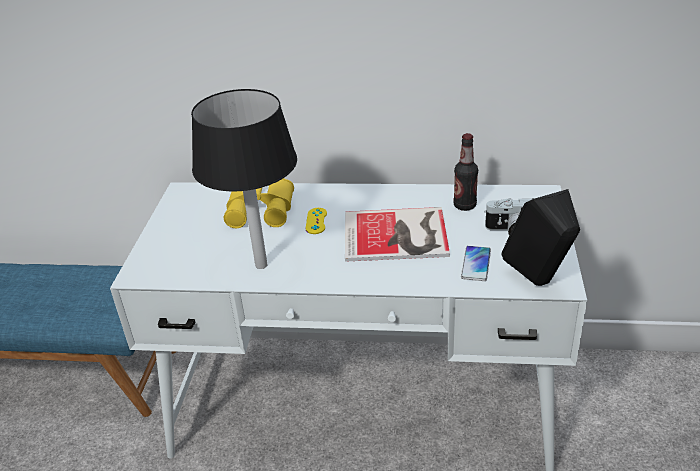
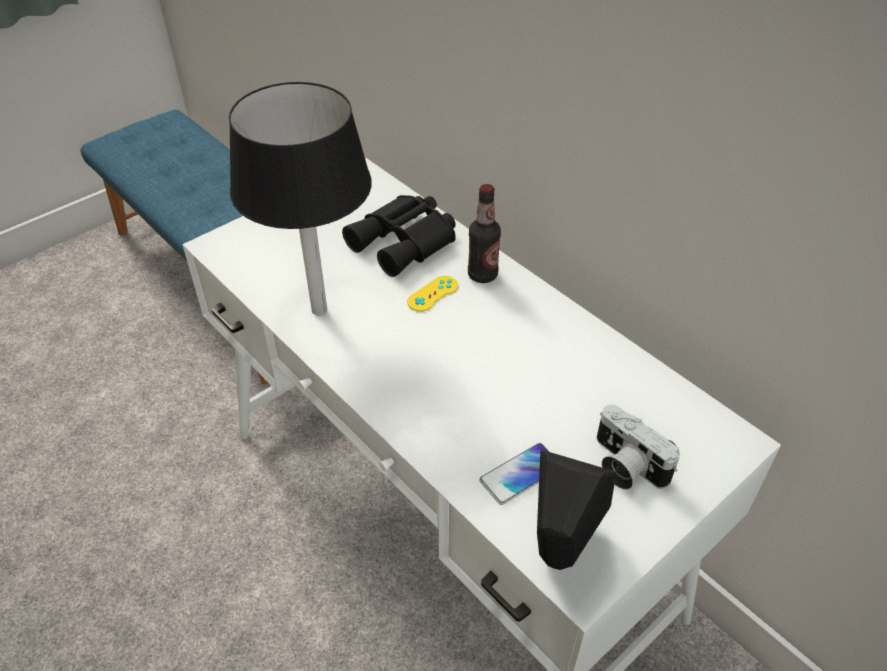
camera: 40 degrees right, 10 degrees up
(263, 207) = (405, 242): yellow binoculars -> black binoculars
(398, 236) = (488, 372): book -> none
(464, 205) = (614, 387): bottle -> bottle (482, 275)

